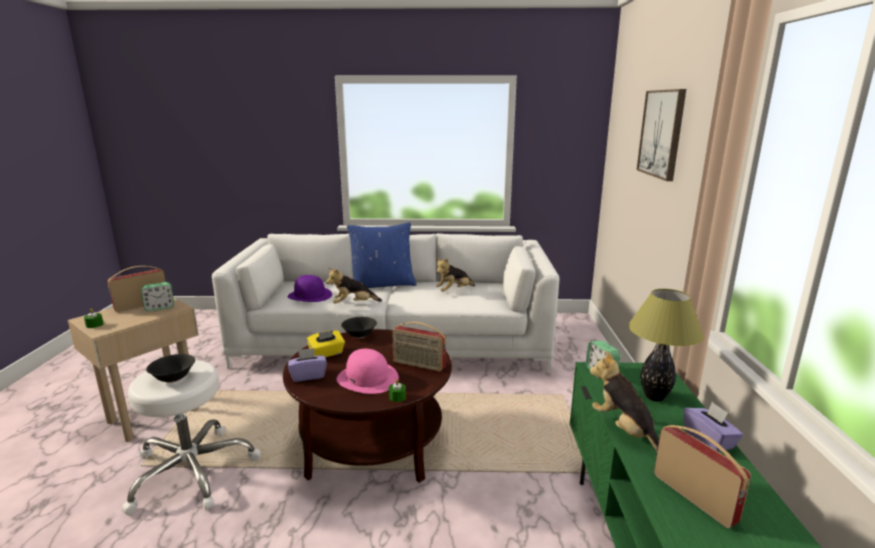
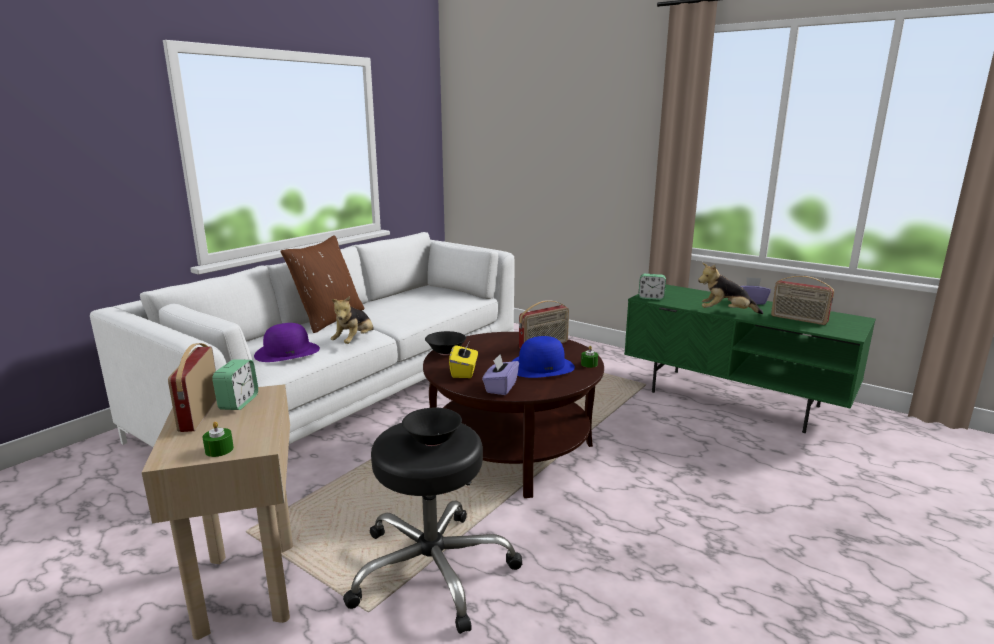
camera: 55 degrees left, 0 degrees up
(192, 471) = (433, 569): white stool -> black stool
(368, 378) = (541, 367): pink hat -> blue hat
(382, 284) = (329, 319): blue pillow -> brown pillow
(454, 291) = (411, 301): plush toy -> none
(655, 397) = (695, 297): table lamp -> none
(661, 133) = (560, 114): picture -> none
(694, 497) = (798, 319): radio -> radio turned 150 degrees counterclockwise

